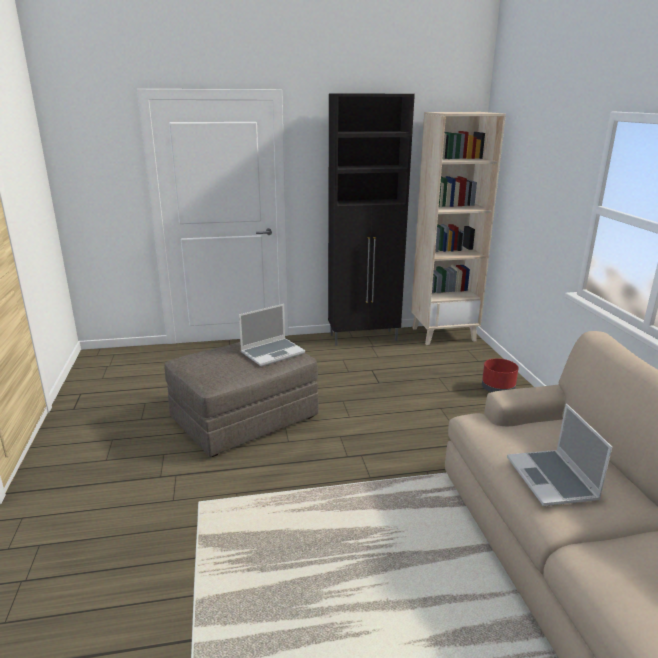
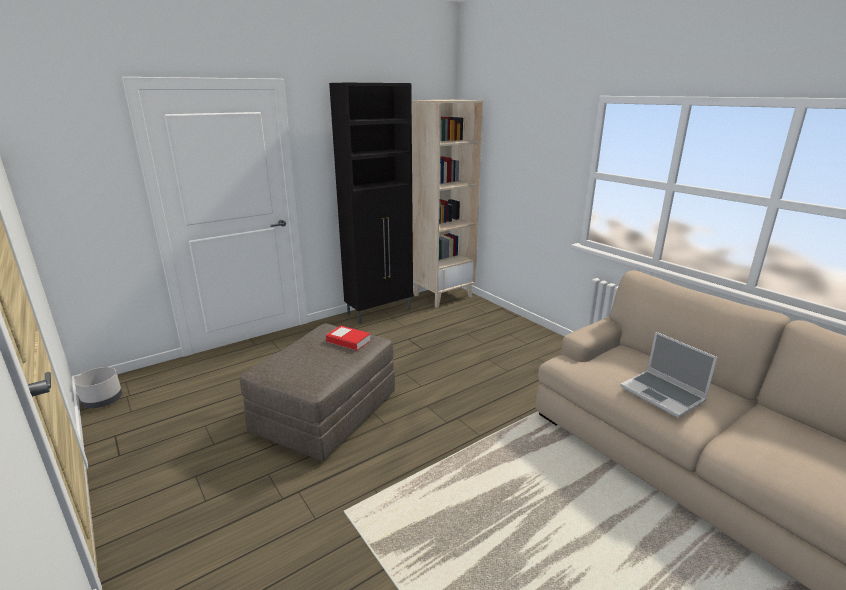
camera: 25 degrees left, 0 degrees up
(89, 365) = (102, 400): none -> grey planter
(273, 352) = (348, 341): laptop -> book
(498, 389) = (518, 333): red planter -> none

